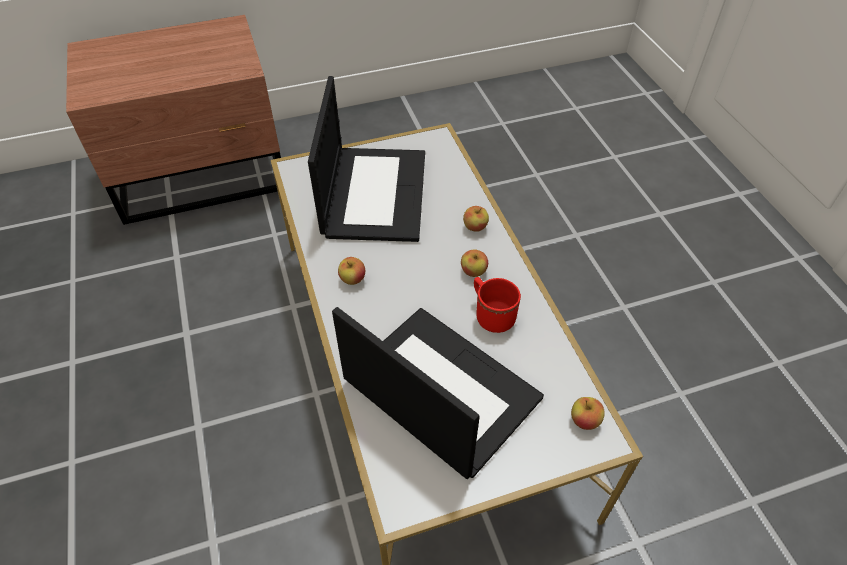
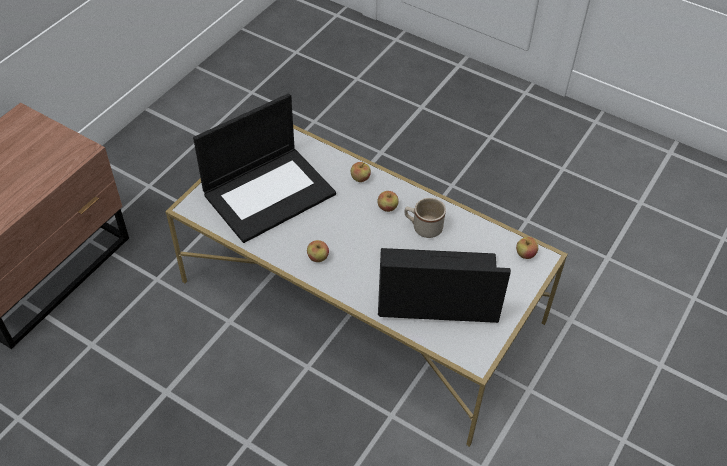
camera: 40 degrees left, 0 degrees up
(374, 192) = (269, 192): laptop -> laptop turned 90 degrees clockwise
(491, 314) = (423, 227): red mug -> beige mug

